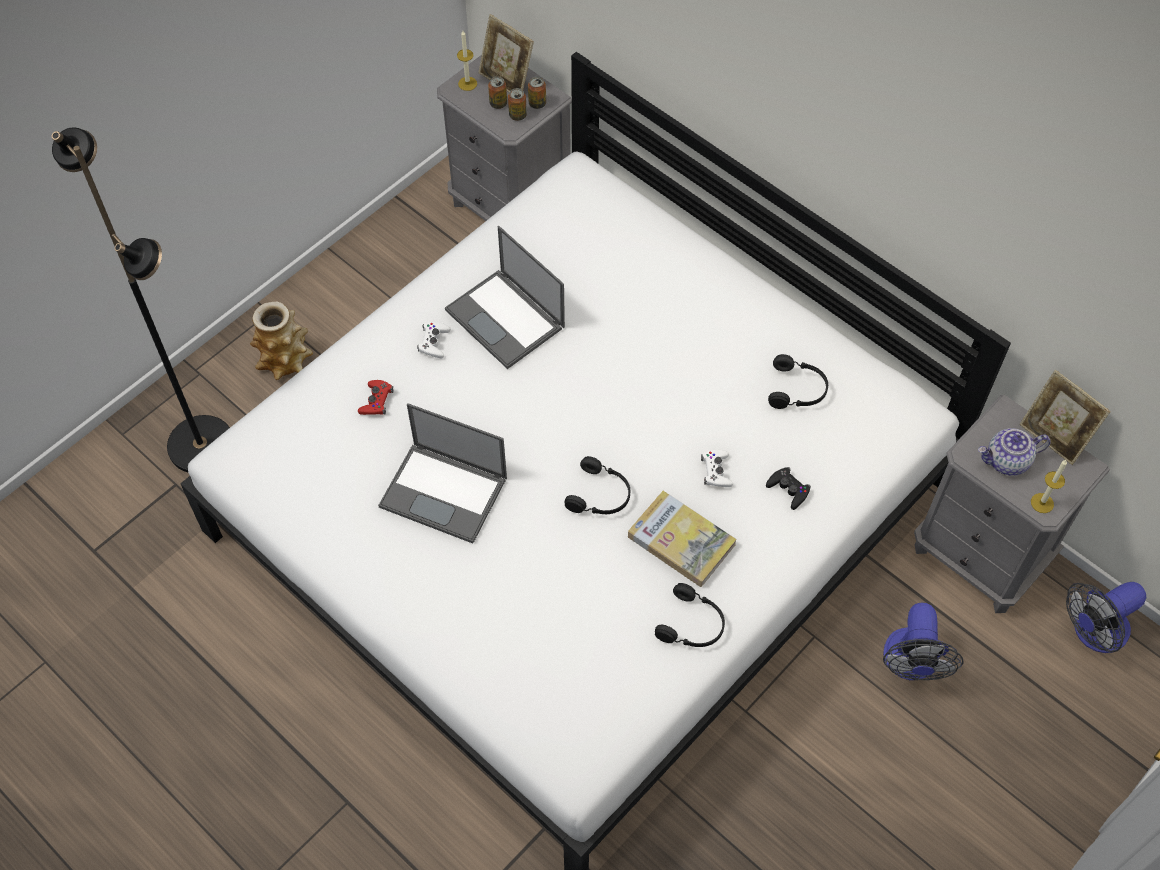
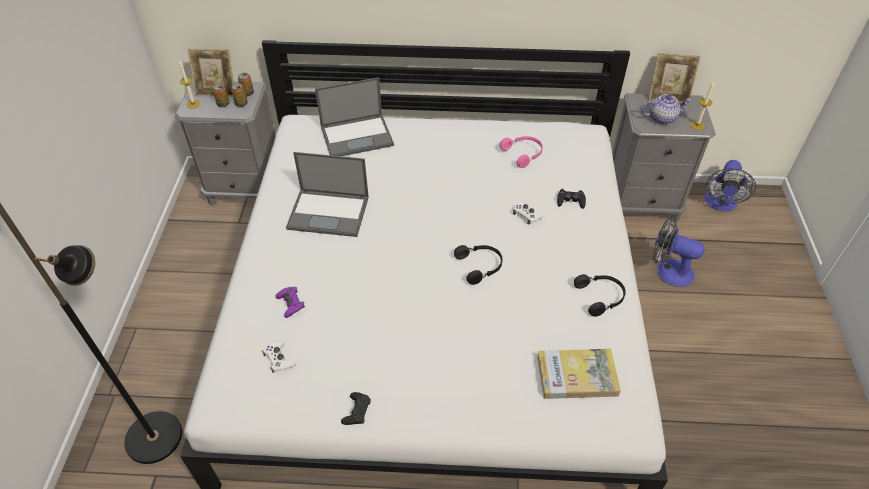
camera: 40 degrees left, 10 degrees down
(285, 360) = (172, 348): vase -> none
(338, 557) = (357, 411): none -> black game controller
(376, 401) = (290, 303): red game controller -> purple game controller
(434, 342) = (296, 250): white game controller -> white game controller (279, 359)
(445, 492) = (388, 325): laptop -> laptop (357, 136)
(681, 541) = (547, 259): book -> book (577, 376)
(797, 389) = (523, 154): black headphones -> pink headphones
(910, 664) = (668, 270): fan -> fan turned 150 degrees clockwise
(1007, 461) = (662, 118): teapot -> teapot turned 135 degrees counterclockwise

